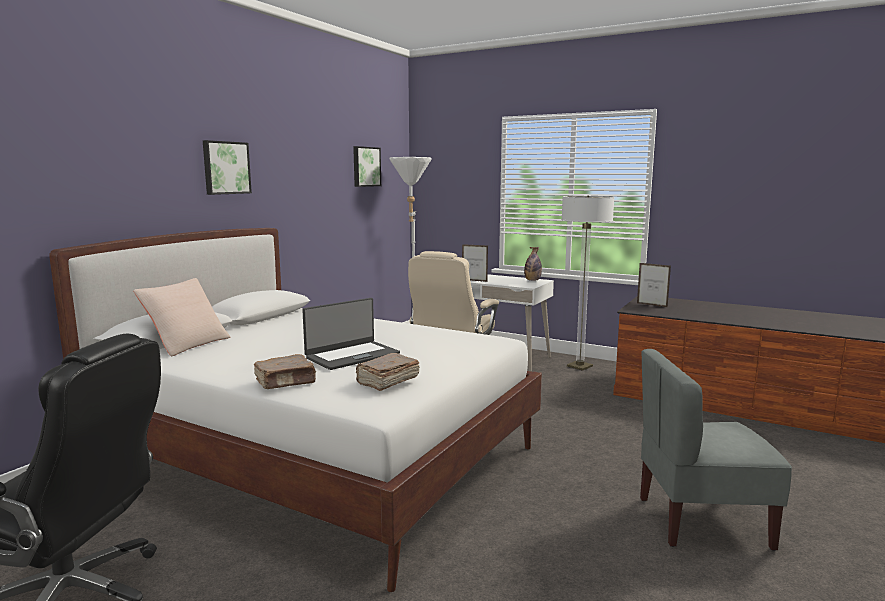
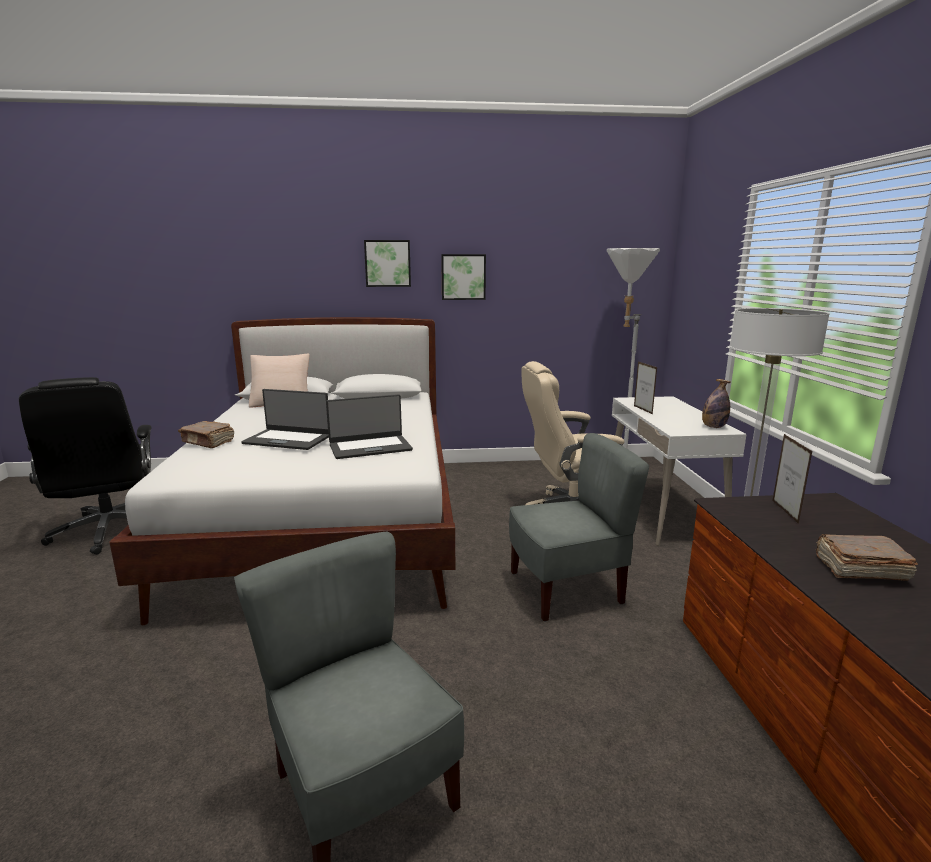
camera: 55 degrees right, 5 degrees up
(365, 166) = (585, 260): picture -> picture (463, 277)
(387, 381) = (223, 464): brown book -> brown book (859, 569)
(422, 340) = (370, 447): none -> laptop
(549, 408) = (566, 589): none -> grey chair

